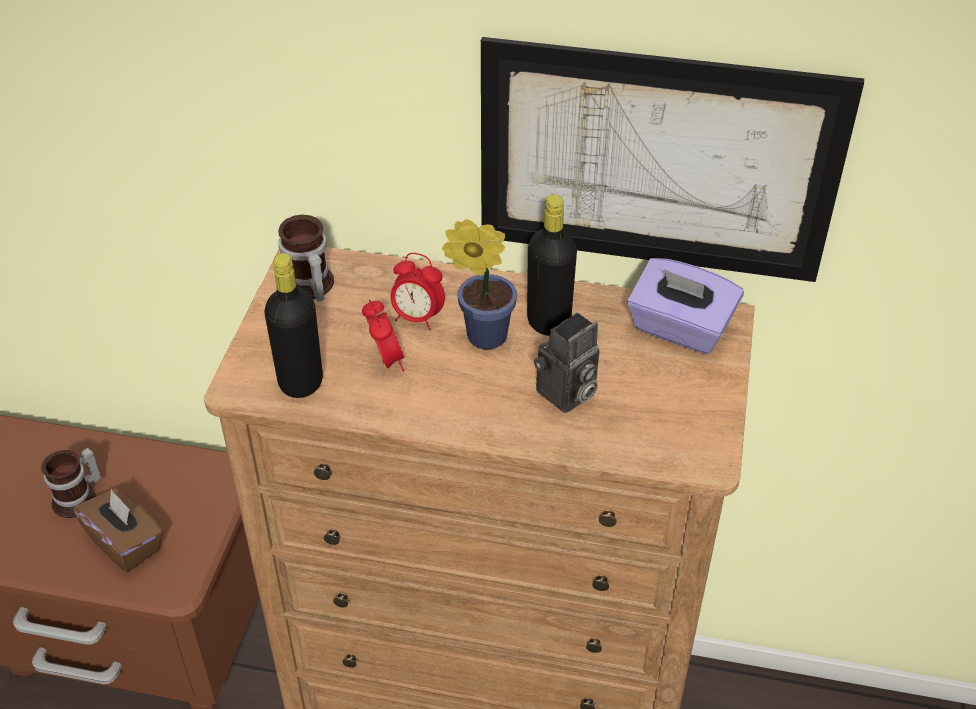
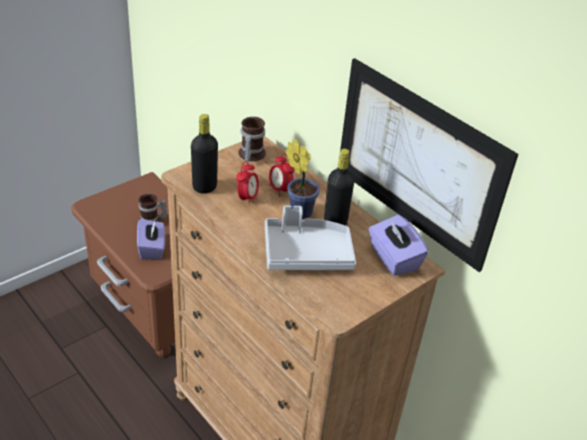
camera: 35 degrees right, 5 degrees down
(126, 543) = (152, 248): brown tissue box -> purple tissue box
(566, 395) = (306, 254): camera -> grey tray

